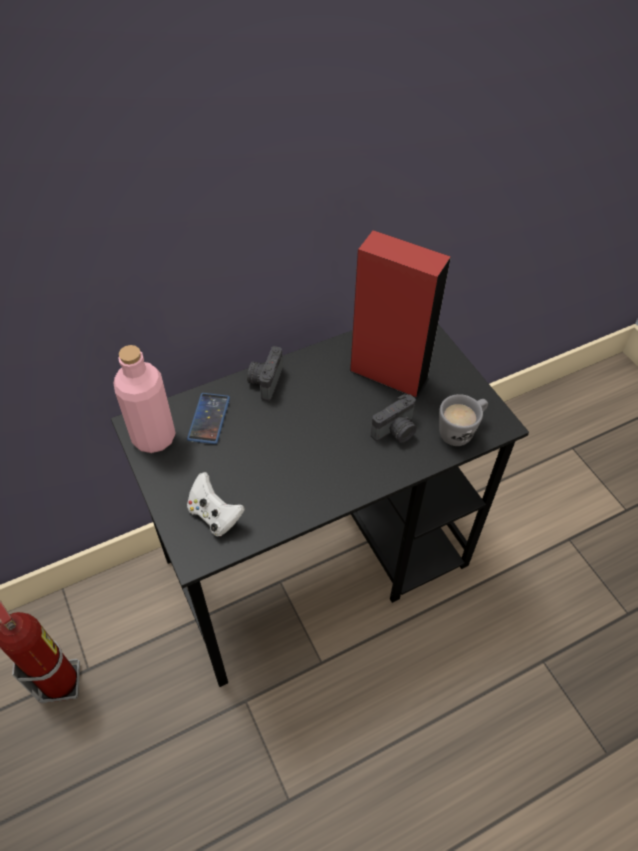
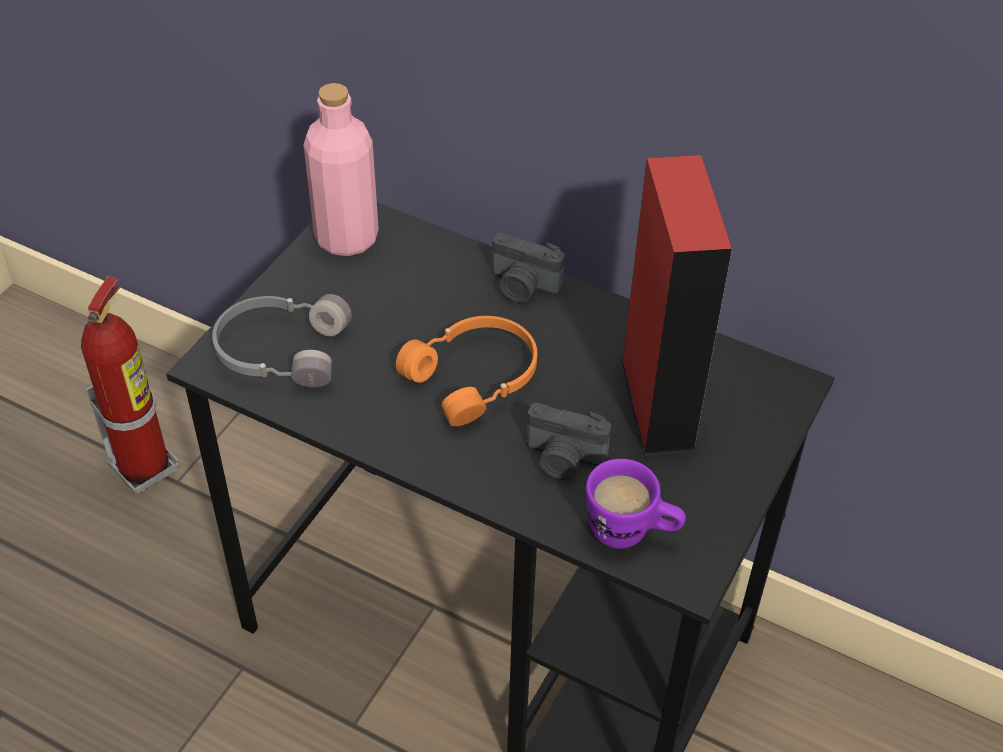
camera: 55 degrees right, 5 degrees down
(209, 418) = (416, 269): phone -> none
(215, 515) = (280, 350): white game controller -> grey headphones
(265, 381) = (522, 287): camera -> camera turned 135 degrees counterclockwise
(312, 436) = (475, 378): none -> orange headphones
(461, 431) = (631, 533): grey mug -> purple mug

